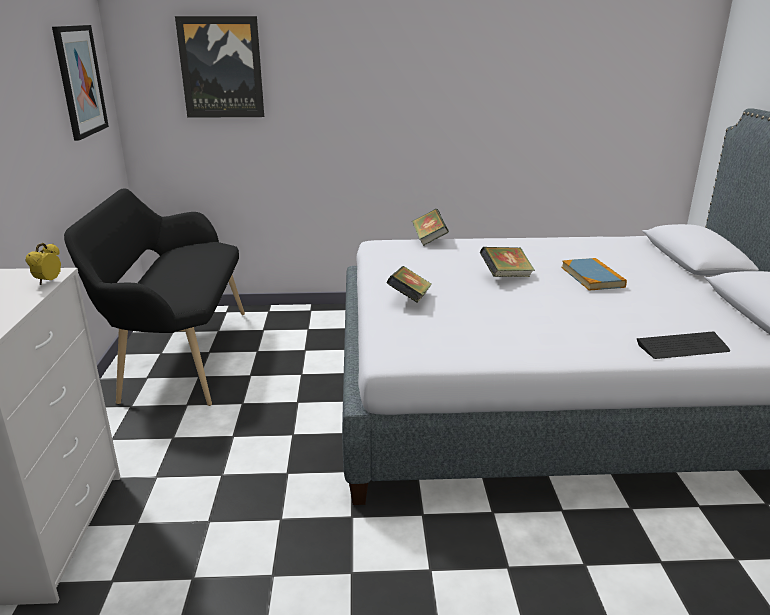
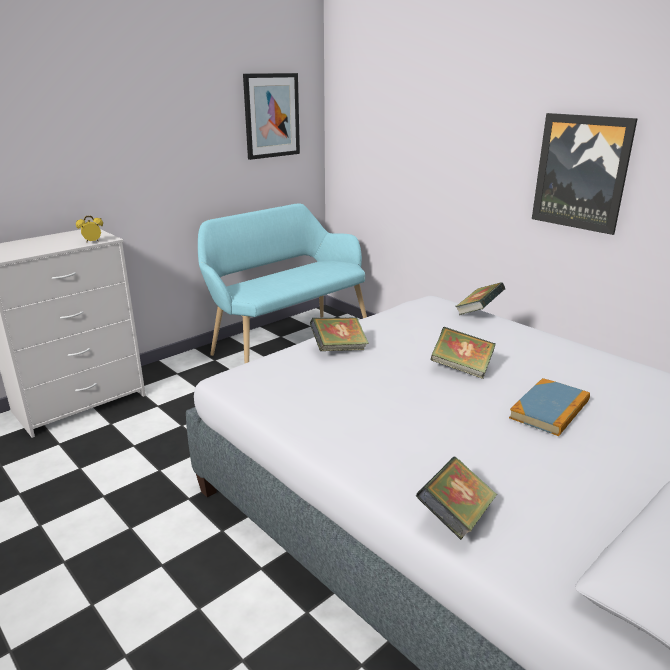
camera: 50 degrees right, 0 degrees up
(179, 355) = (286, 342): black bench -> turquoise bench
(221, 68) = (389, 113): picture -> picture (581, 172)
(682, 347) = (455, 517): keyboard -> book

